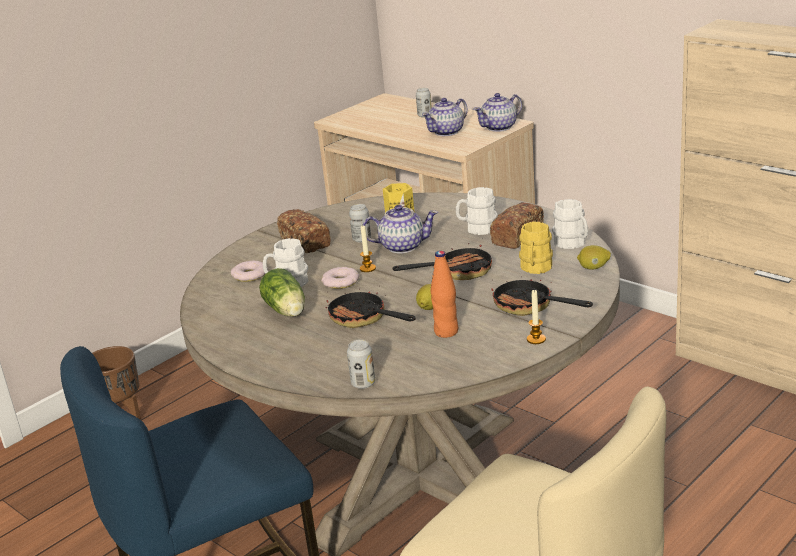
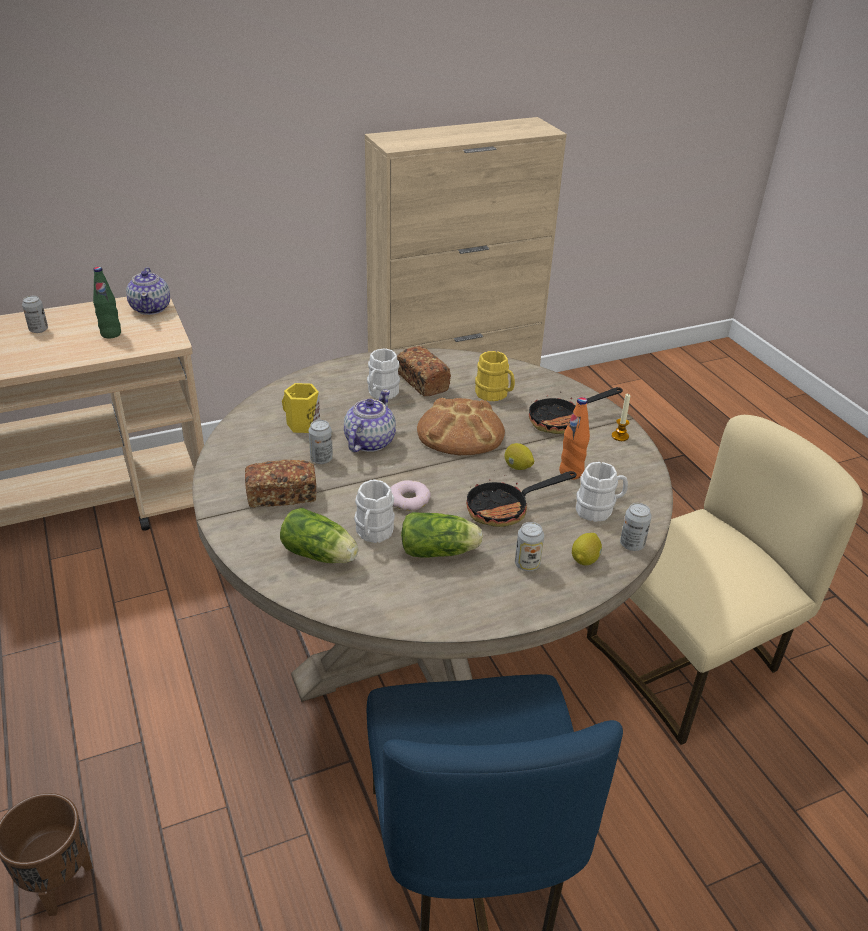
camera: 70 degrees left, 10 degrees up
(249, 275) = (321, 555): donut -> lettuce
(297, 346) = (527, 564): none -> can
(367, 268) = (396, 475): candle -> none
(447, 132) = (111, 334): teapot -> green bottle
(457, 272) = (460, 432): frying pan -> bread
(572, 244) = (466, 365): white mug -> white mug (599, 509)
(593, 268) = (521, 372): lemon -> lemon (585, 559)

